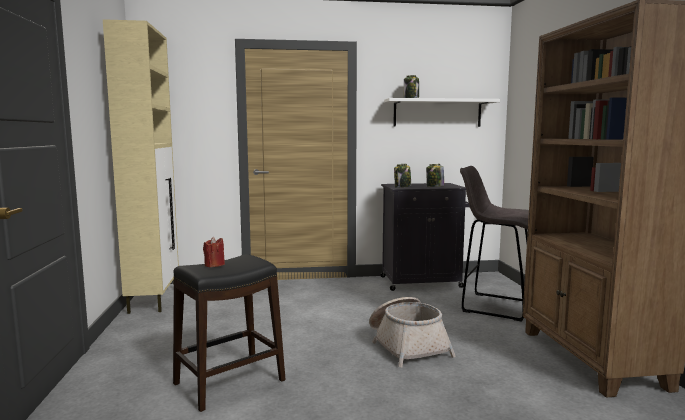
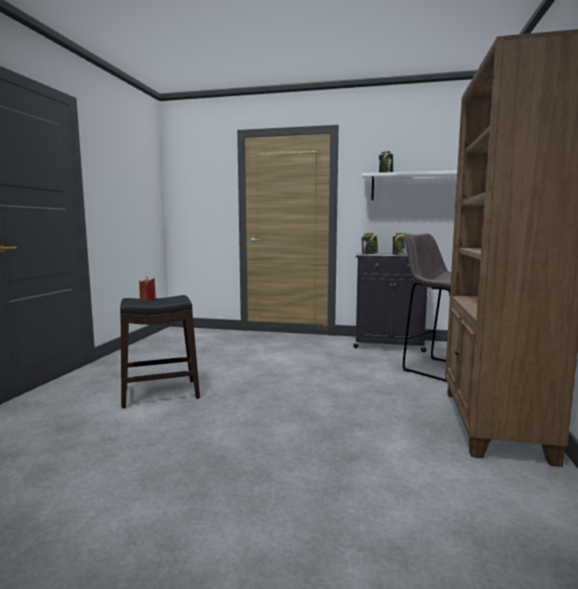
camera: 20 degrees right, 0 degrees up
(154, 299) = (166, 336): beige cabinet -> none
(407, 345) = (322, 388): basket -> none

